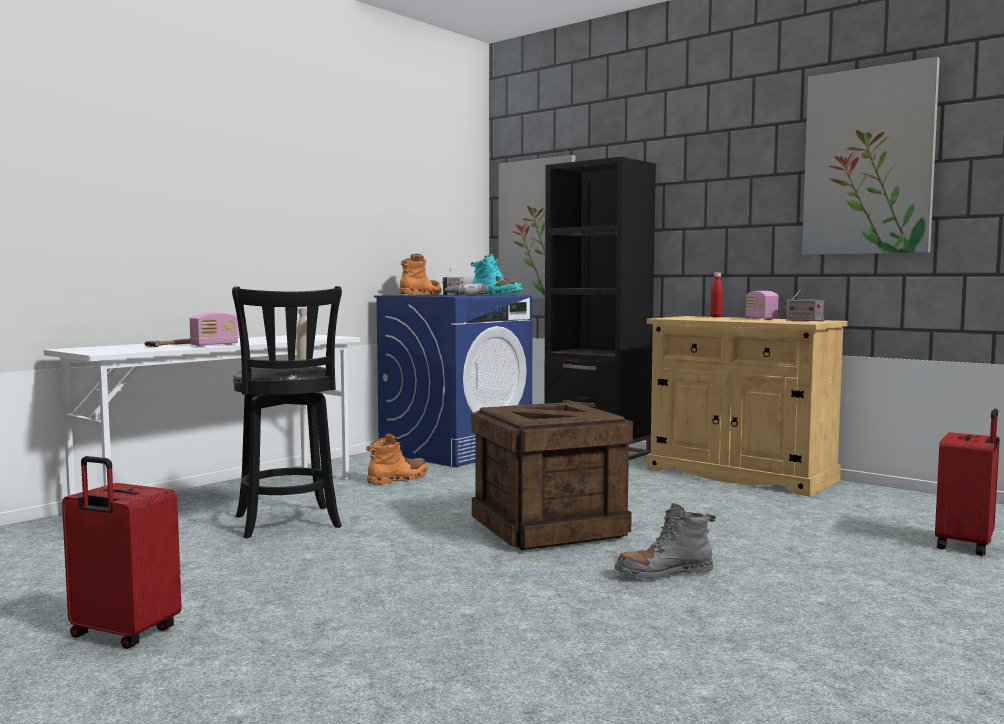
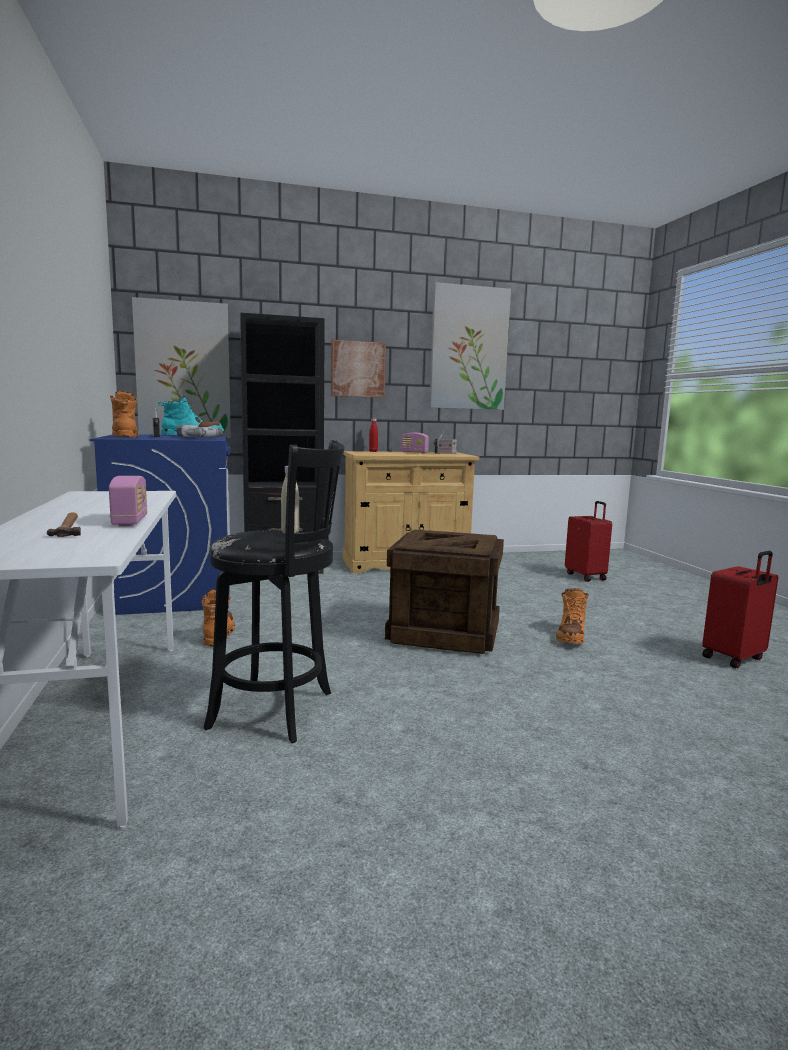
camera: 55 degrees left, 5 degrees up
(122, 634) = (545, 883): red suitcase -> red suitcase (734, 658)
(664, 573) = (571, 636): grey boot -> orange boot
(707, 210) = (358, 369): none -> picture

